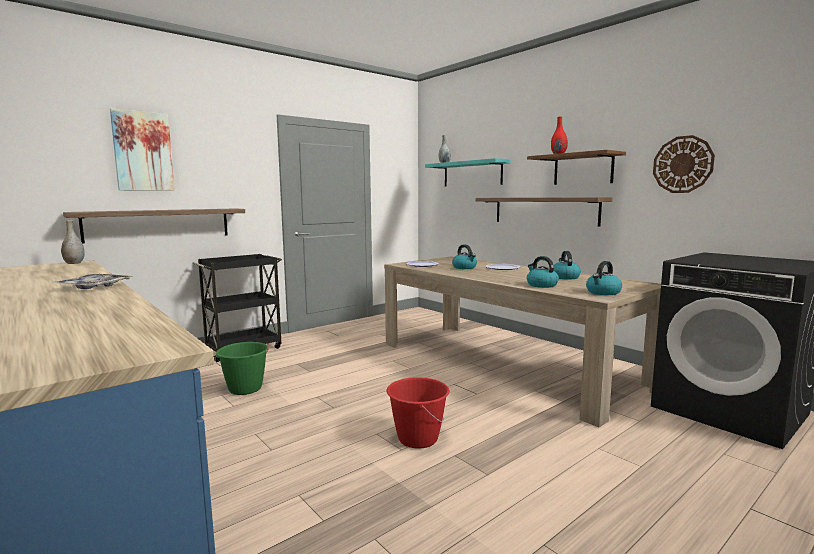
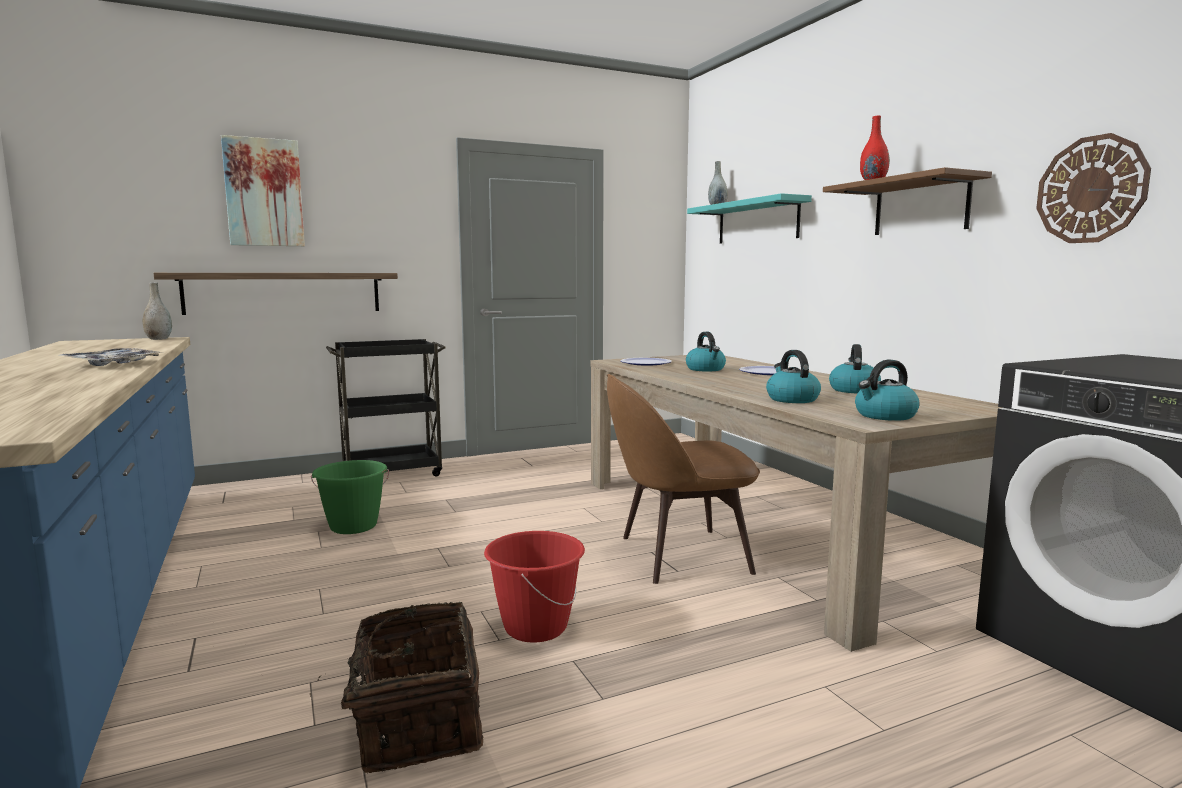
camera: 15 degrees right, 0 degrees up
(387, 506) = (416, 721): none -> basket
(470, 384) = (678, 555): none -> brown chair
(544, 210) = (859, 279): shelf -> none

